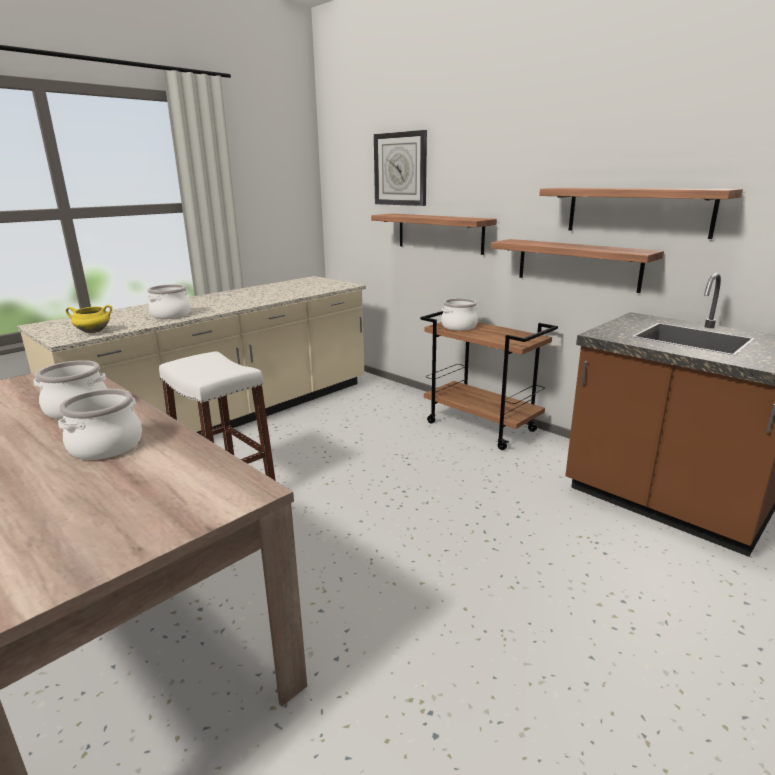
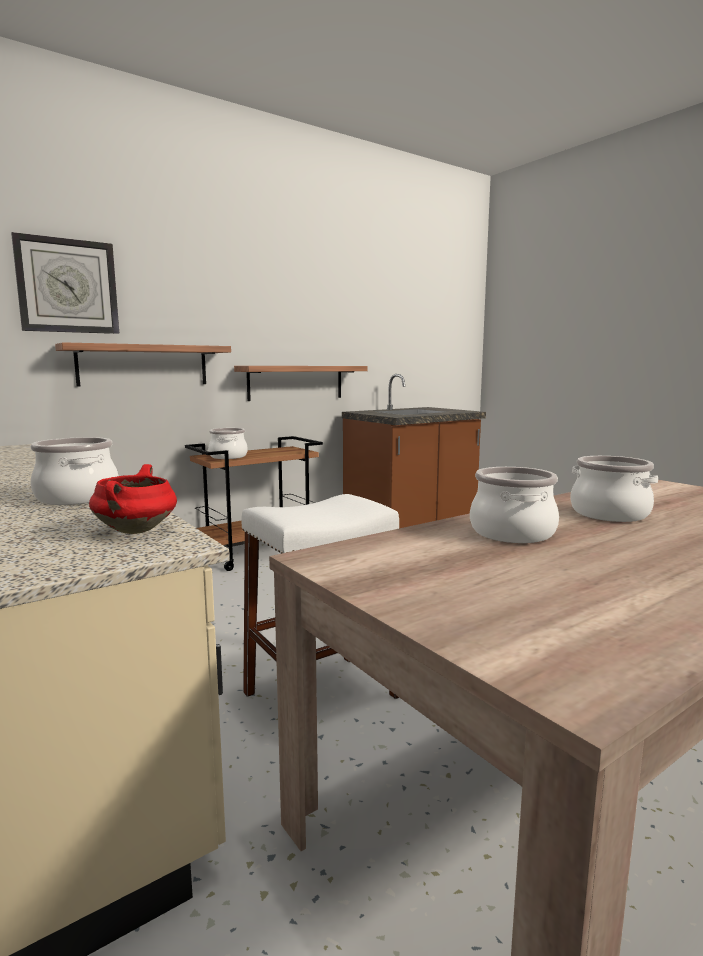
camera: 80 degrees left, 10 degrees down
(93, 332) = (136, 531): yellow cooking pot -> red cooking pot
(638, 211) = (331, 339): shelf -> none

